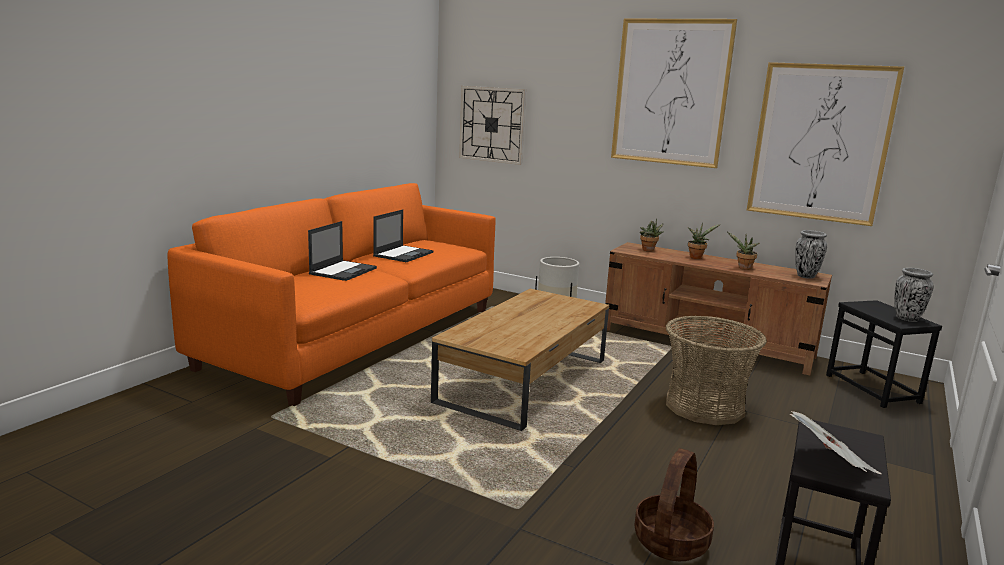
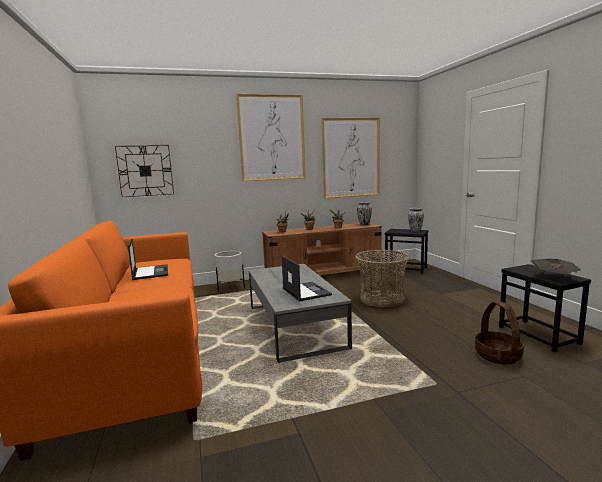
camera: 45 degrees left, 5 degrees down
(343, 271) = (138, 294): laptop -> laptop (305, 291)
(525, 380) = (294, 325): brown coffee table -> grey coffee table

